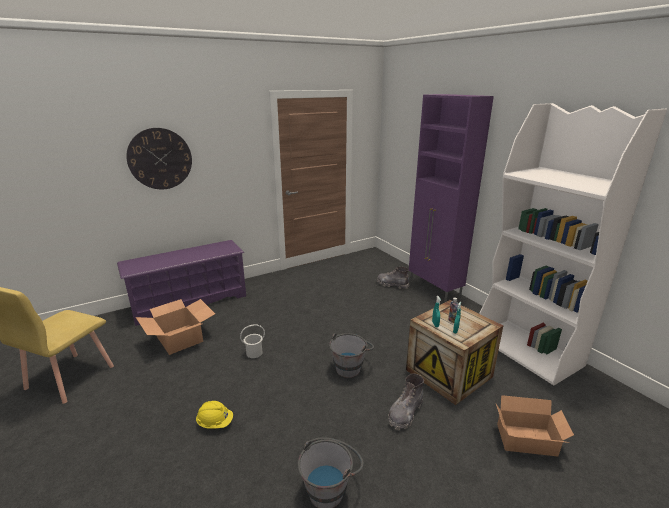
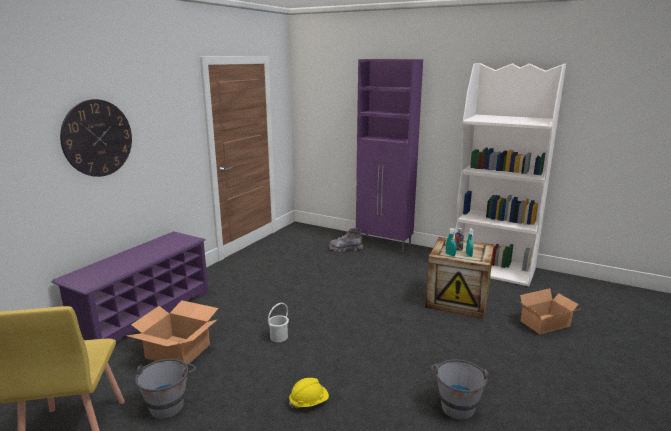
camera: 30 degrees left, 5 degrees down
(350, 366) = (379, 319): grey bucket -> grey bucket (169, 402)
(405, 413) = (456, 336): grey boot -> none

